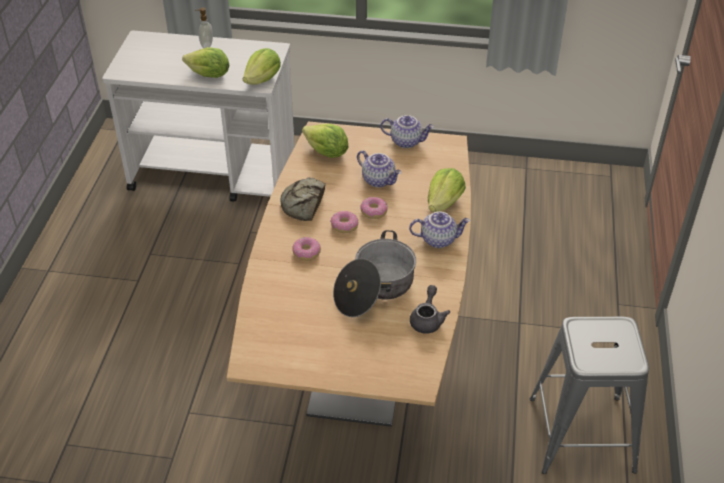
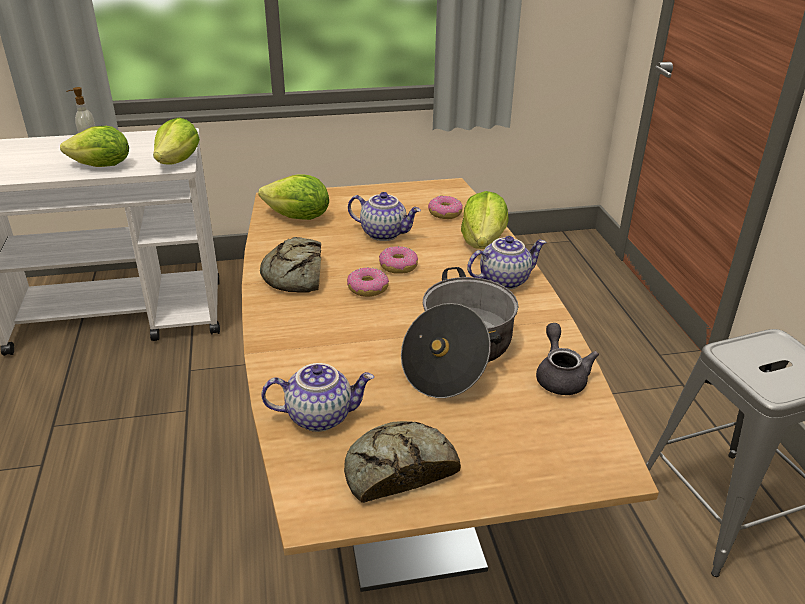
camera: 20 degrees left, 10 degrees down
(301, 351) = (397, 469): none -> bread
(306, 252) = (330, 330): donut -> donut (444, 213)
(406, 141) = (394, 192): teapot -> teapot (320, 416)

